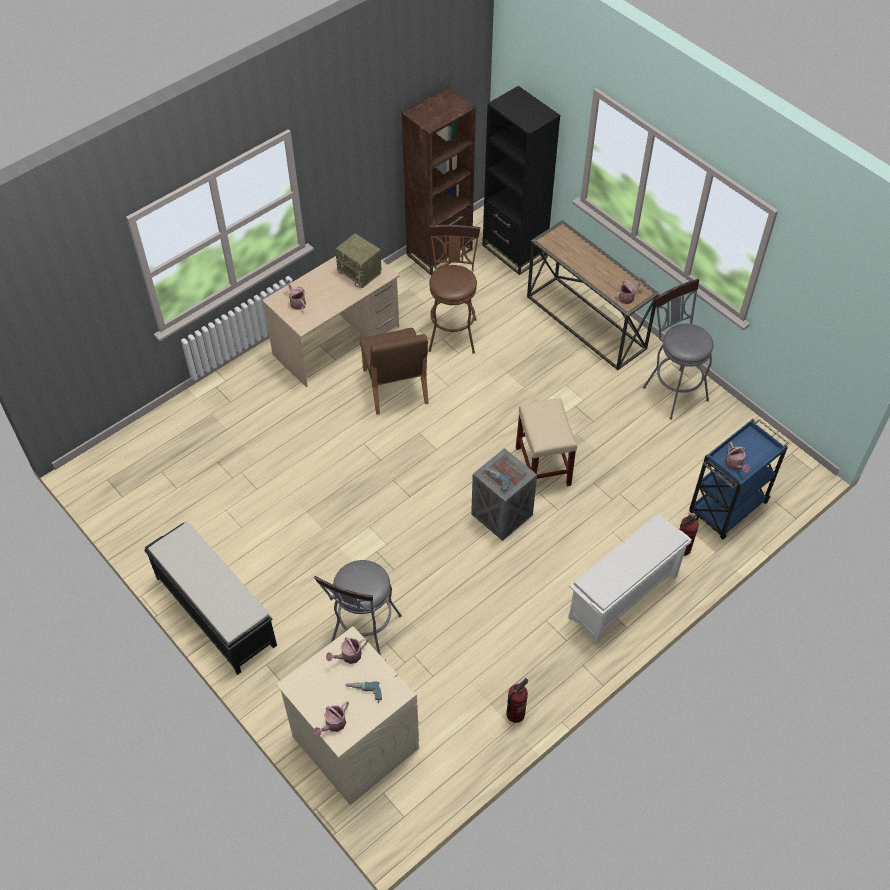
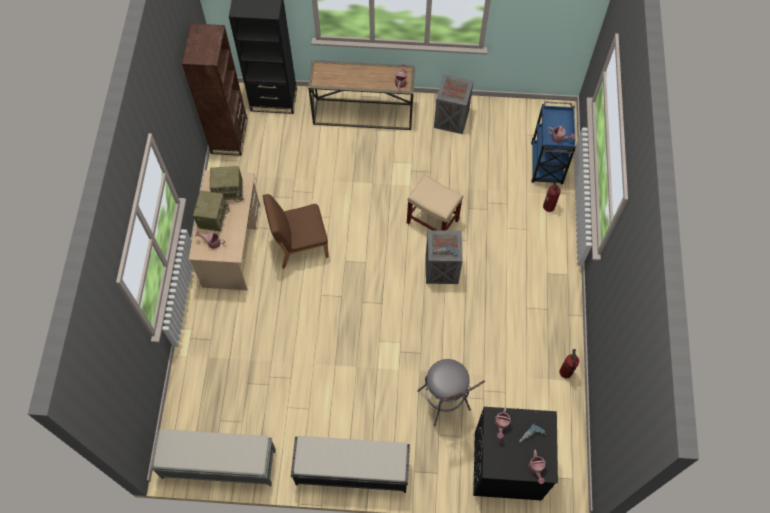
camera: 45 degrees left, 10 degrees up
(119, 504) = (218, 464): none -> grey bench
(321, 283) = (212, 217): none -> radio
(355, 742) = (506, 466): beige washing machine -> black washing machine
(395, 387) = (300, 245): brown chair -> brown chair turned 135 degrees clockwise
(452, 331) = (294, 181): brown stool -> none
(622, 598) = (549, 260): white shoe rack -> none
(672, 390) = (451, 118): grey stool -> crate

